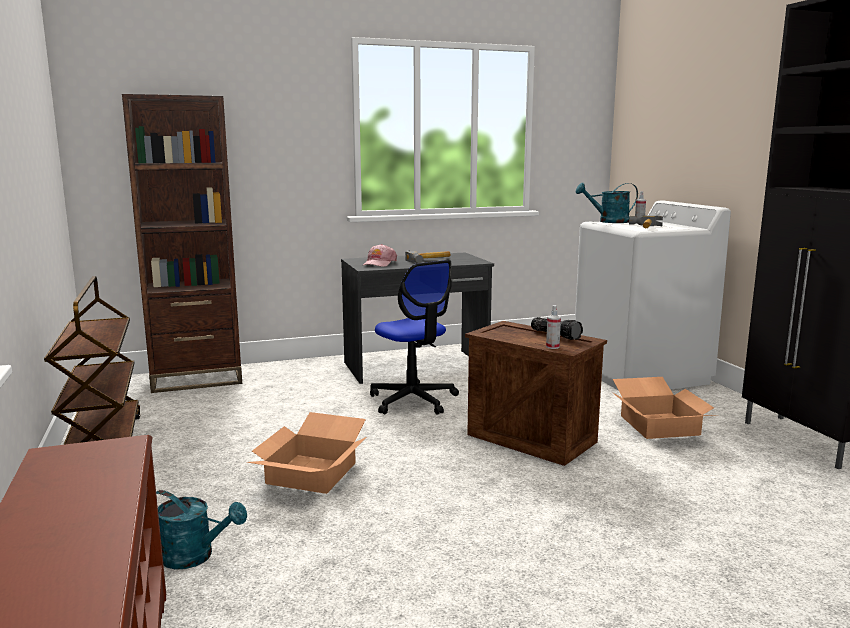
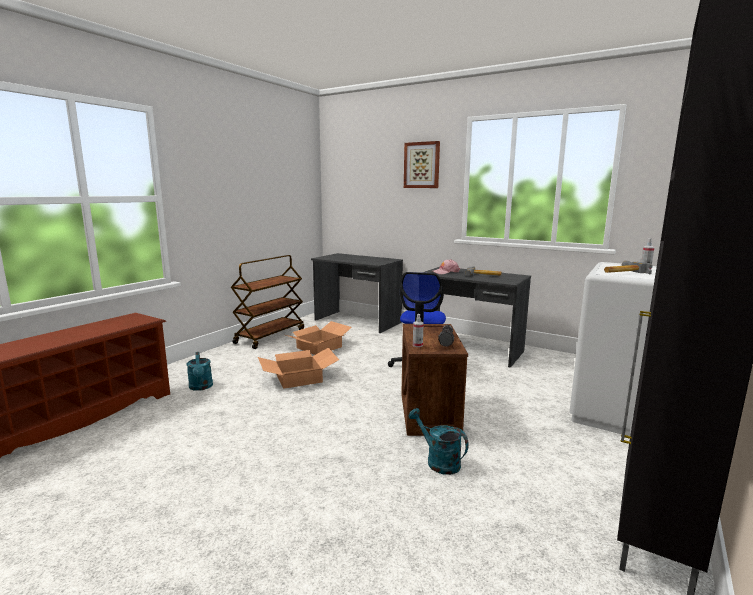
camera: 50 degrees right, 0 degrees up
(197, 379) = (357, 321): brown bookcase -> grey desk
(282, 104) = (422, 165): none -> picture
(608, 221) = (621, 264): turquoise watering can -> turquoise watering can (438, 461)
(658, 425) = (538, 449): cardboard box -> cardboard box (319, 347)

